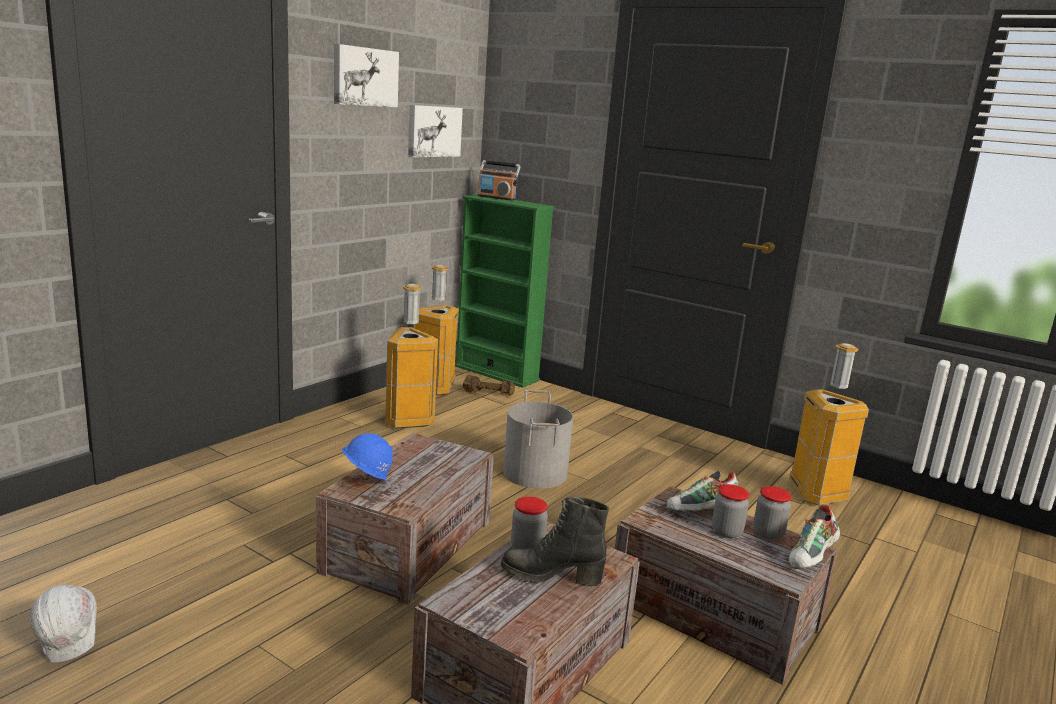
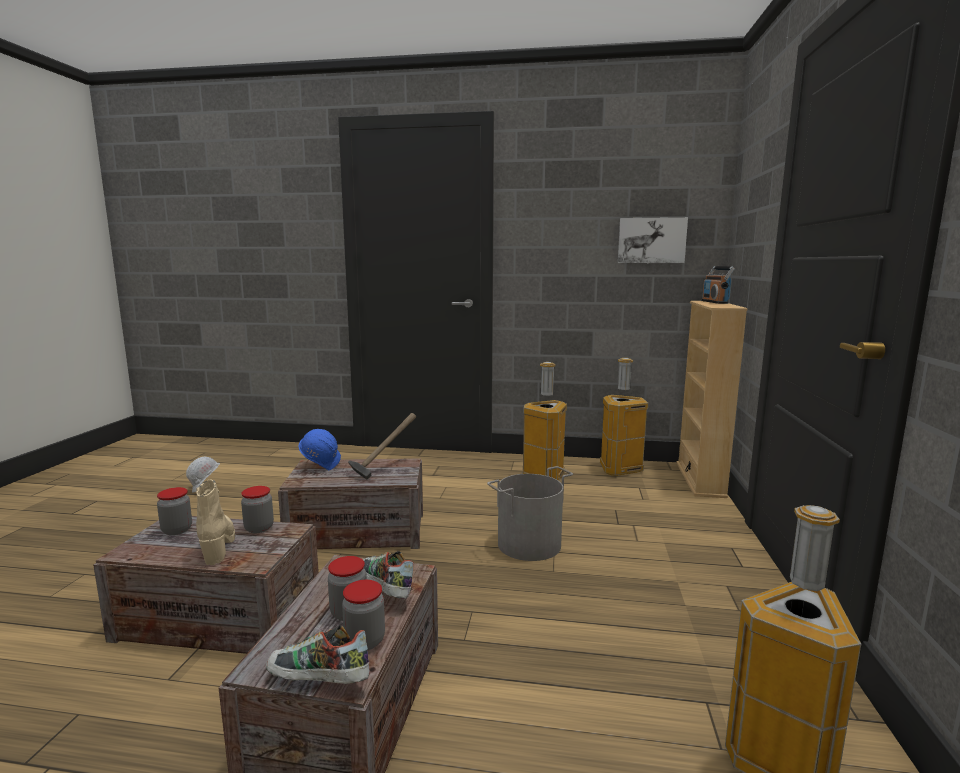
camera: 65 degrees right, 5 degrees down
(364, 76) = (567, 199): picture -> none
(423, 456) = (383, 469): none -> hammer
(484, 598) = (177, 530): none -> jar
(488, 393) = (651, 488): brown dumbbell -> none
(496, 373) = (700, 479): green bookcase -> beige bookcase
(551, 575) = (218, 545): black boot -> beige boot

